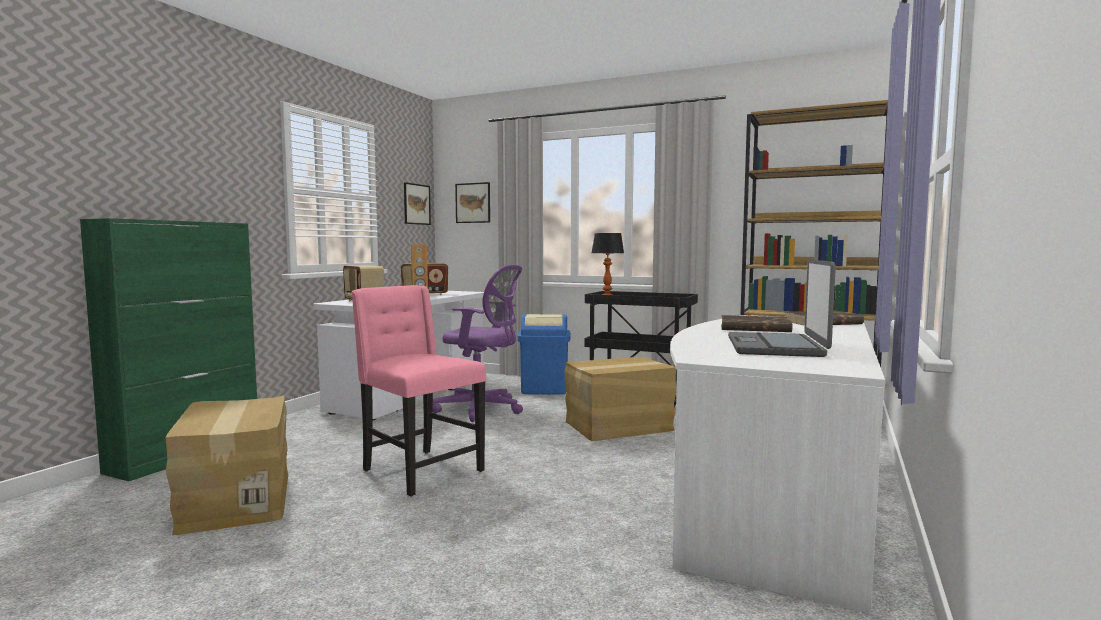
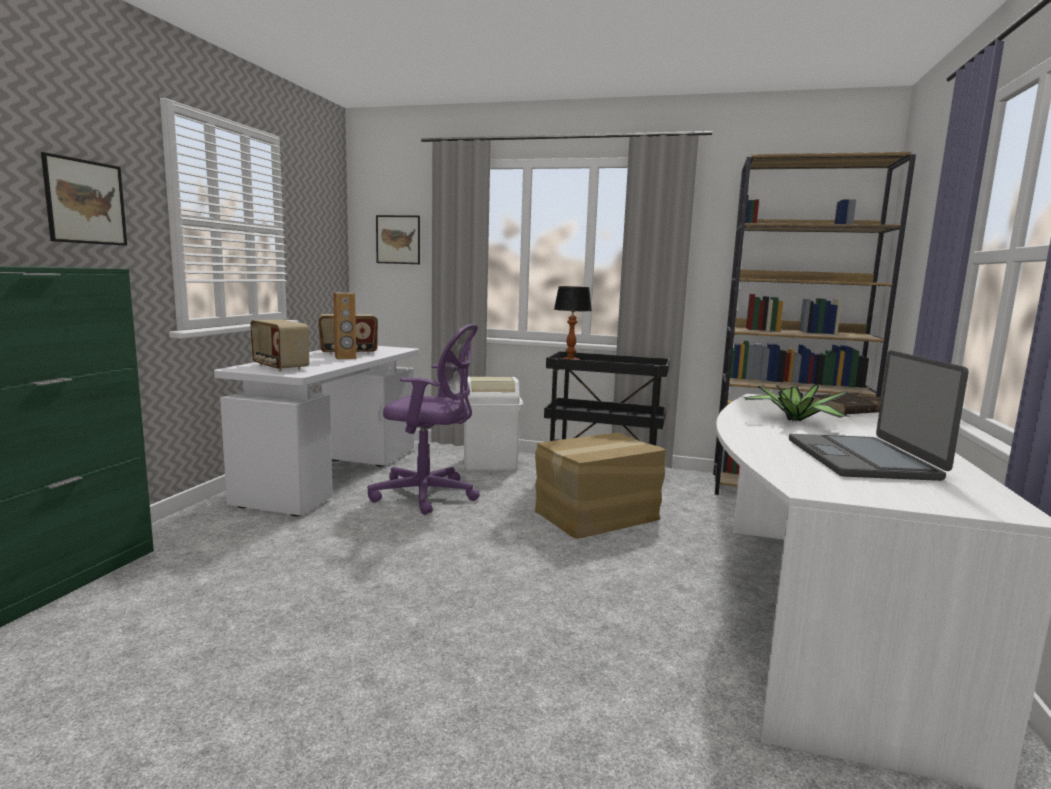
camera: 10 degrees left, 5 degrees up
(235, 500) = (146, 665): cardboard box -> none
(416, 204) = (329, 238): picture -> picture (85, 202)
(419, 471) = (387, 597): pink chair -> none
(544, 389) = (490, 463): blue trash can -> white trash can
(754, 328) = (792, 420): brown book -> potted plant

